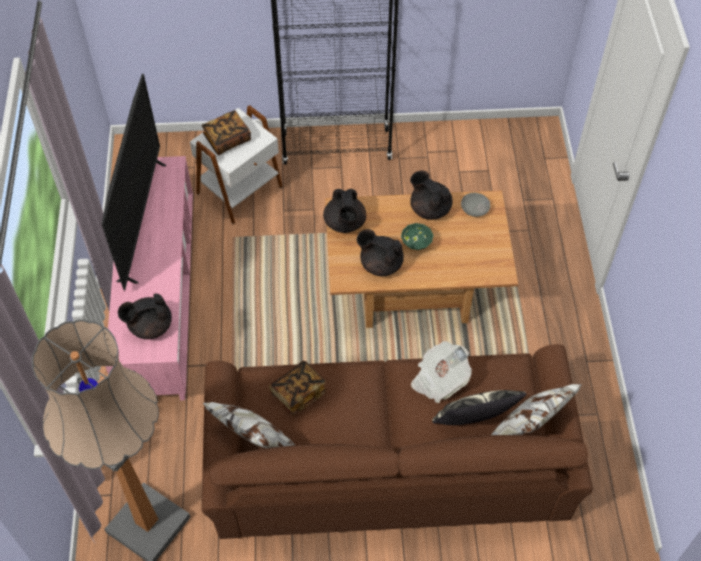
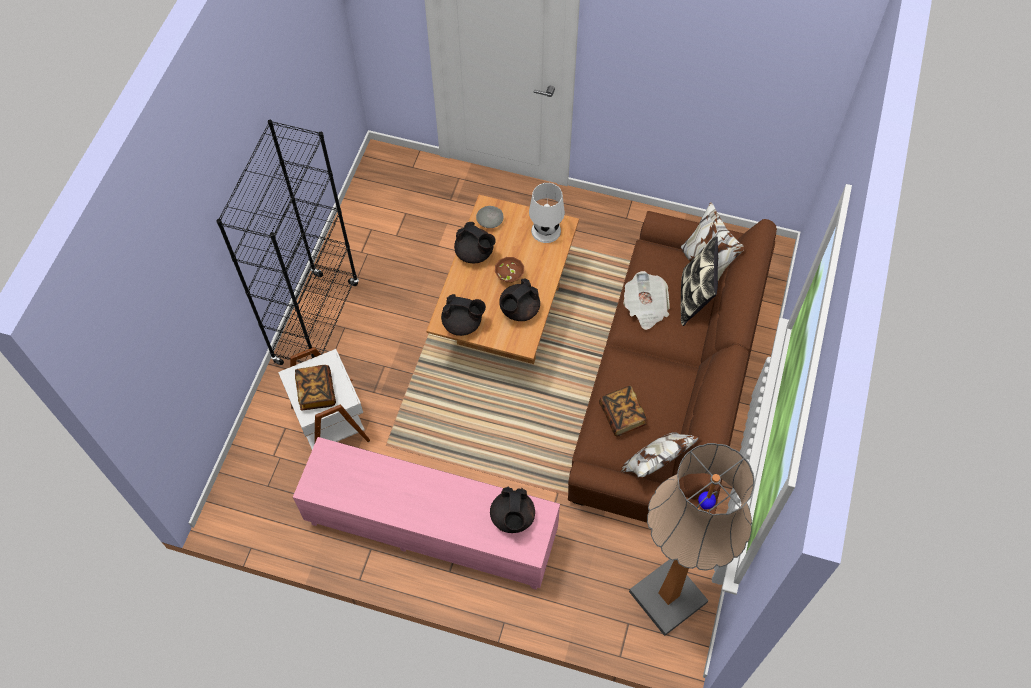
camera: 70 degrees left, 5 degrees up
(142, 221) = (384, 496): television -> none
(417, 244) = (510, 276): green bowl -> brown bowl
(429, 208) = (475, 253): black teapot -> black teapot turned 120 degrees counterclockwise
(487, 259) = (546, 231): none -> white table lamp

